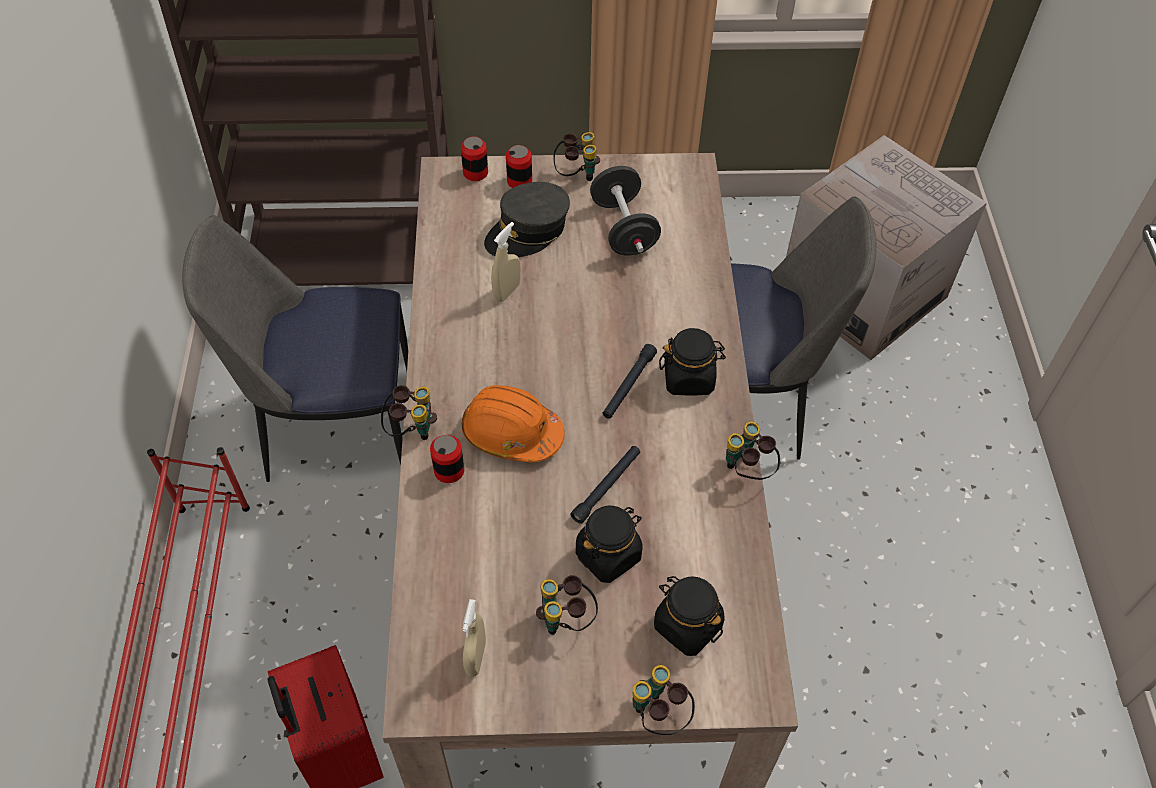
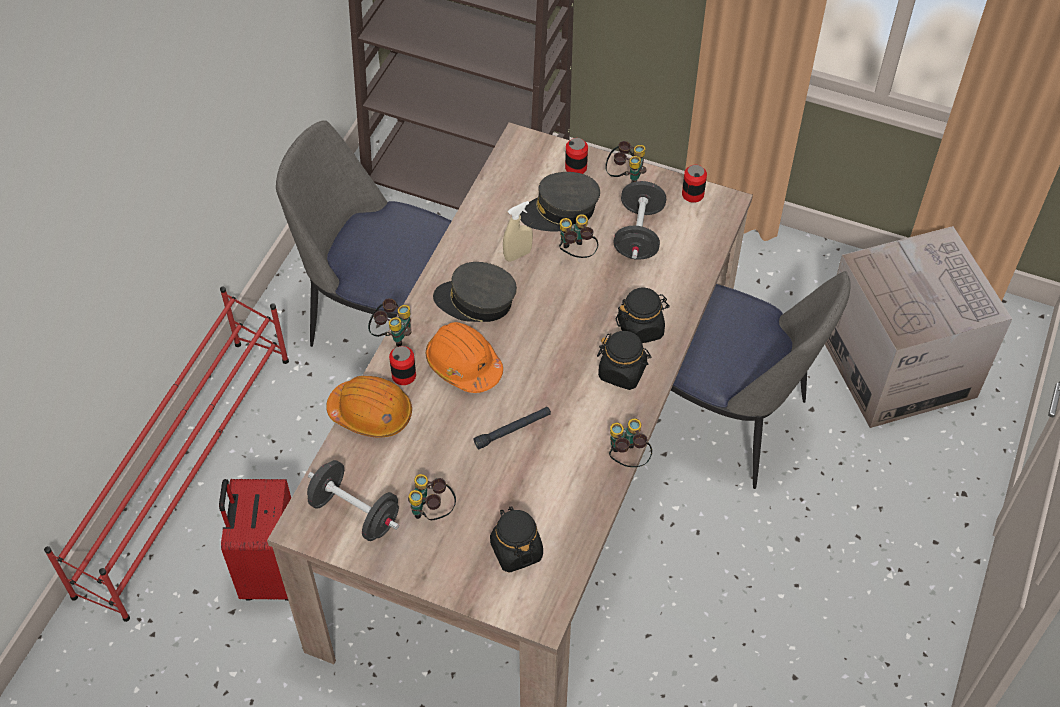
camera: 25 degrees right, 0 degrees up
(433, 529) = (371, 413): none -> orange hard hat
(475, 173) = (544, 149): can -> can (692, 194)
(476, 658) = (355, 513): beige spray bottle -> black dumbbell
(487, 358) = (476, 301): none -> grey cap
(608, 555) = (487, 479): black jar -> black jar (640, 328)
(628, 385) = (572, 361): black flashlight -> none
(658, 715) = (461, 601): binoculars -> binoculars (576, 253)

